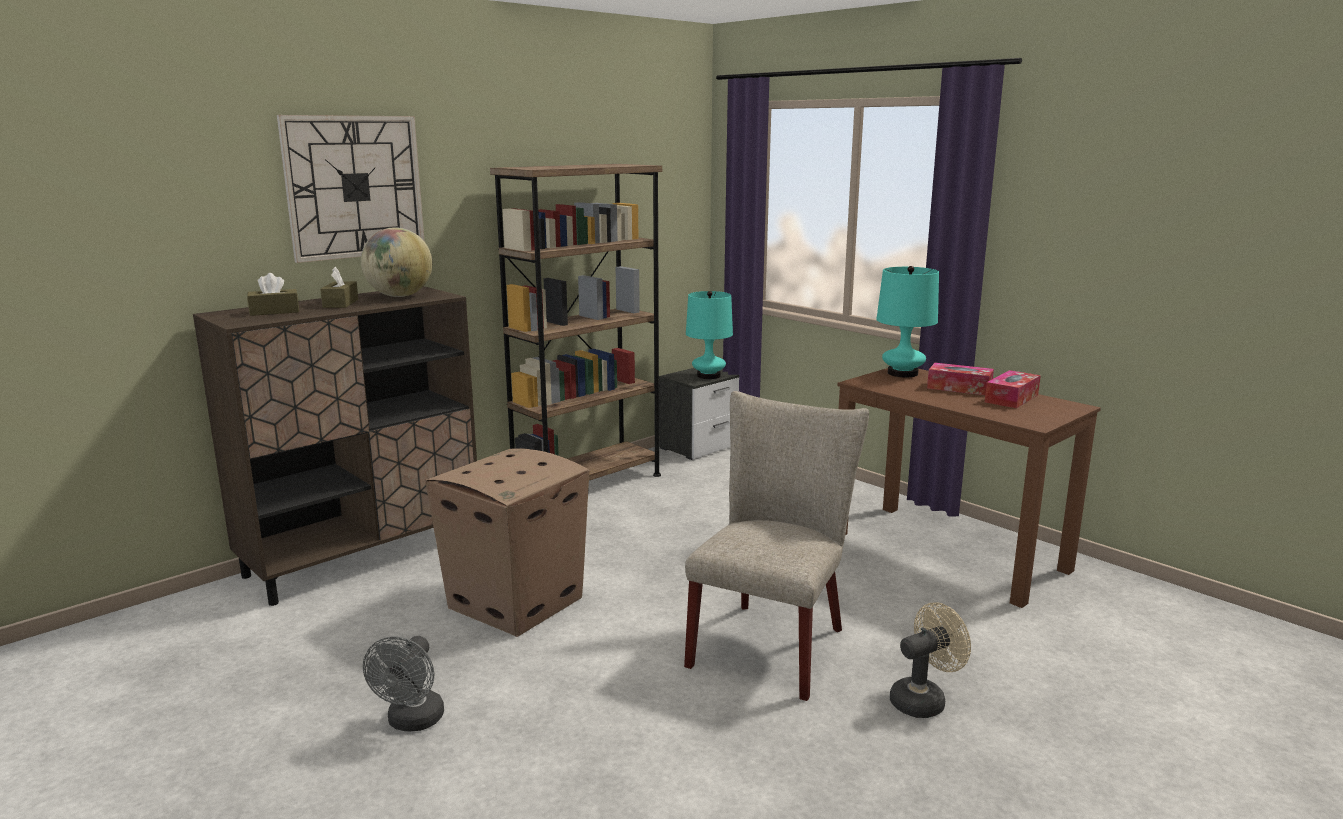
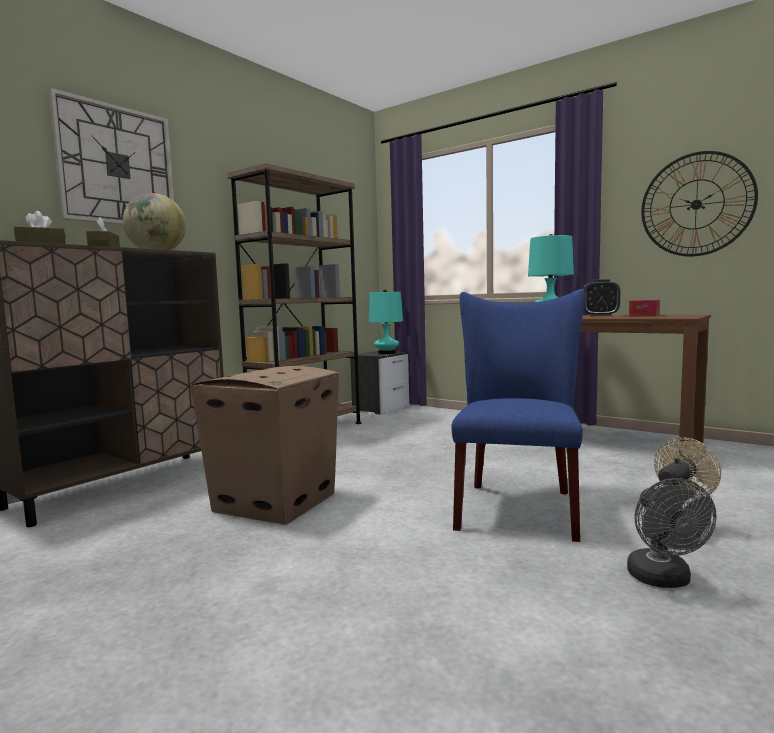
camera: 10 degrees left, 10 degrees down
(412, 722) = (196, 605): grey fan -> grey fan (663, 580)
(772, 642) = (517, 506): beige chair -> blue chair
(959, 388) = (600, 315): tissue box -> alarm clock
(1111, 247) = (696, 204): none -> wall clock

